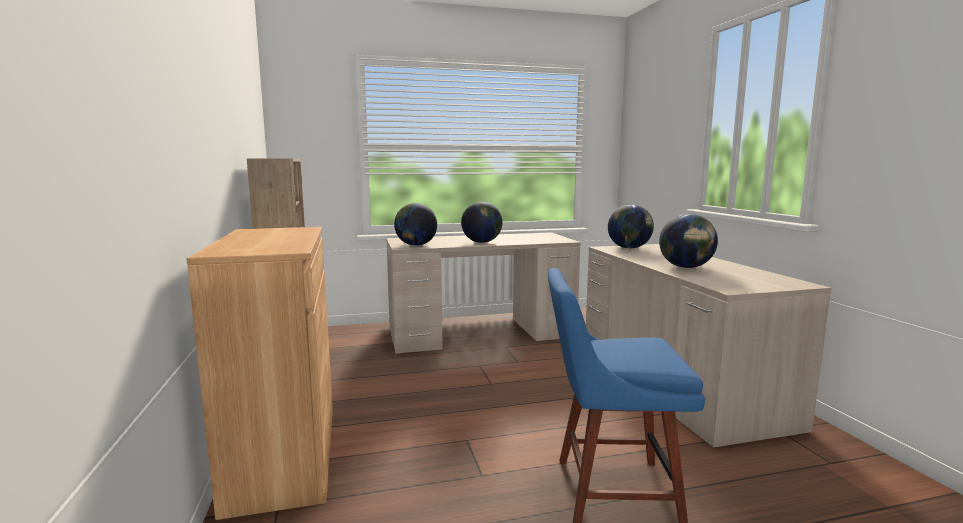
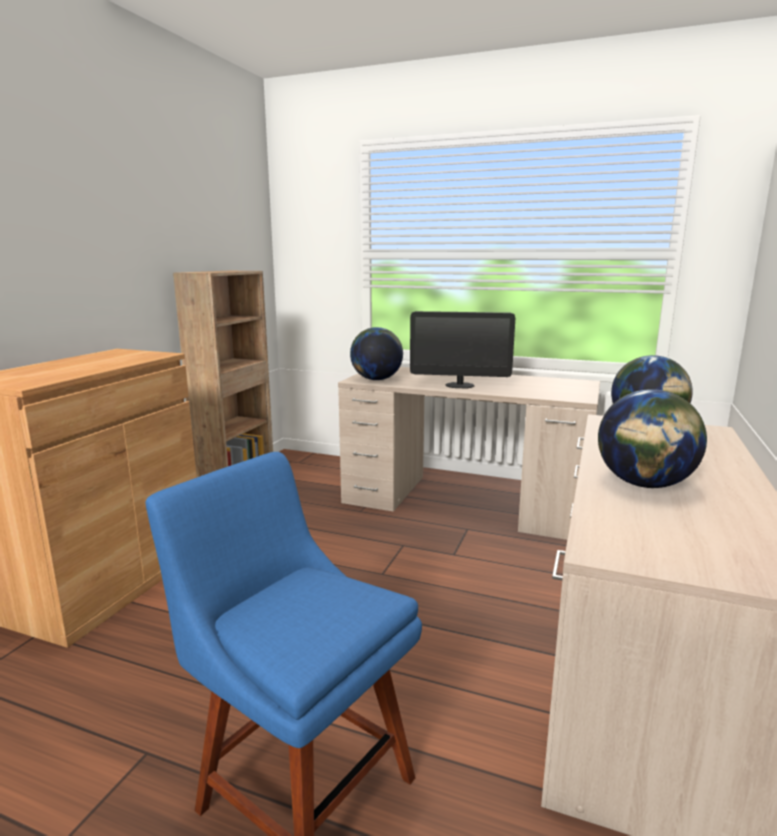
camera: 35 degrees right, 5 degrees up
(481, 242) = (459, 385): globe -> monitor

